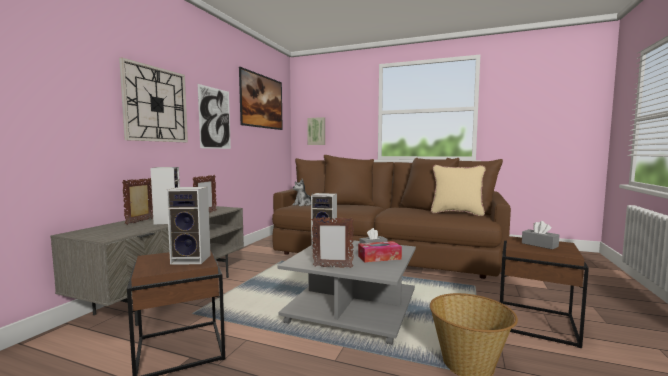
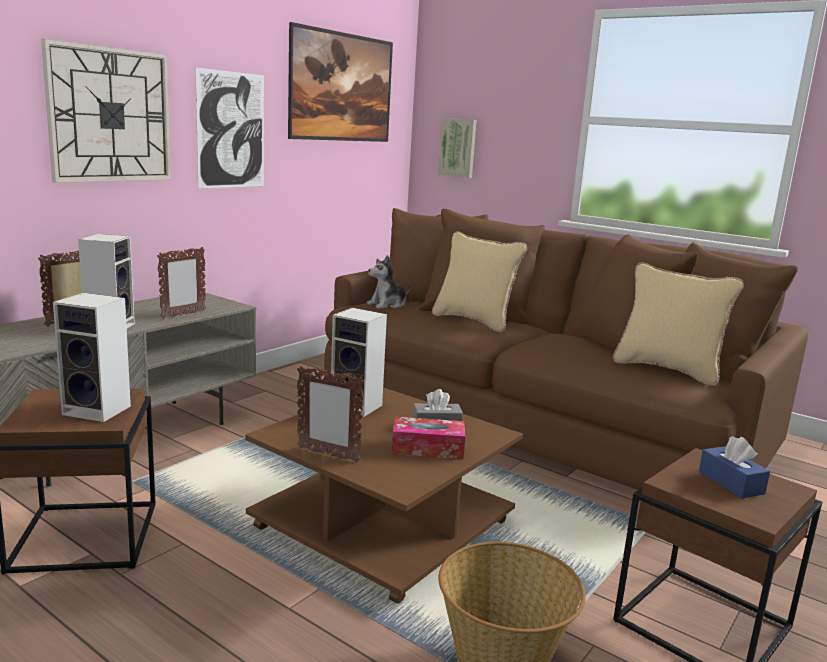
camera: 15 degrees right, 10 degrees up
(351, 206) = (474, 321): none -> beige pillow
(354, 308) = (386, 524): grey coffee table -> brown coffee table
(539, 245) = (730, 482): grey tissue box -> blue tissue box

